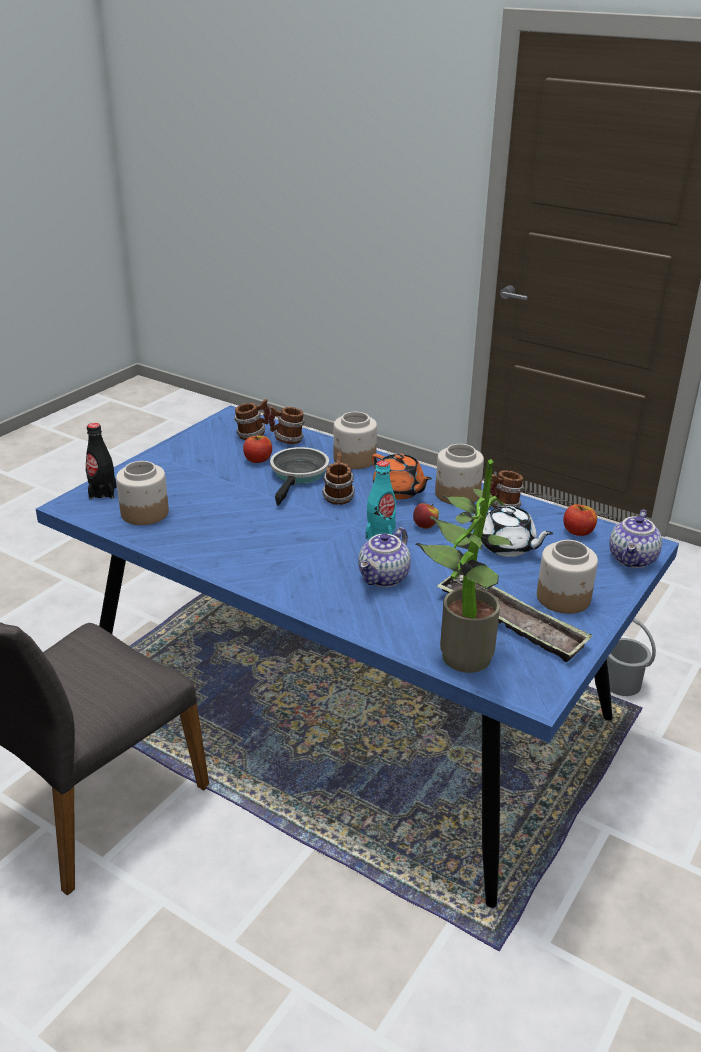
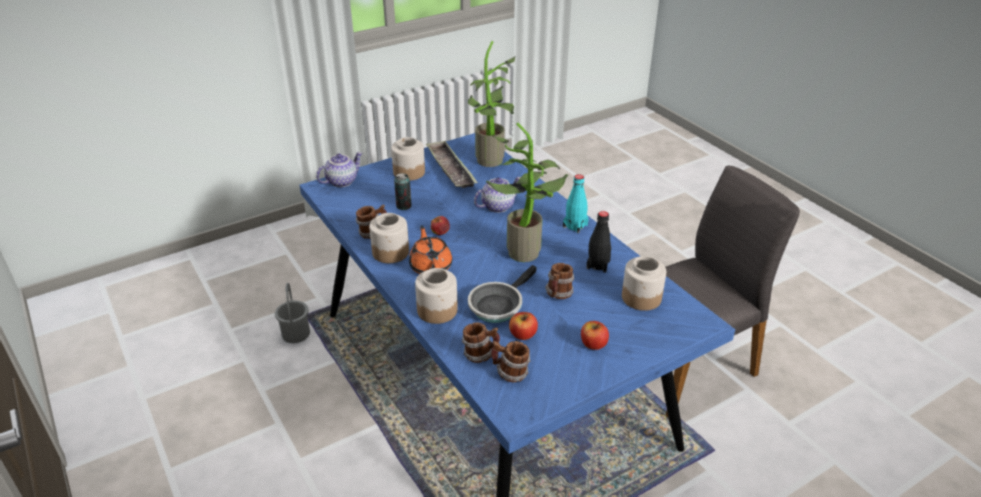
camera: 155 degrees left, 5 degrees up
(103, 493) = (675, 331): black bottle -> black bottle (598, 264)
(304, 531) = (526, 250): none -> potted plant
(338, 497) = (481, 273): mug -> mug (559, 295)
(380, 533) = (475, 235): turquoise bottle -> turquoise bottle (575, 226)
(507, 547) = (403, 206): white teapot -> can
(578, 531) = (347, 204): apple -> apple (593, 344)

